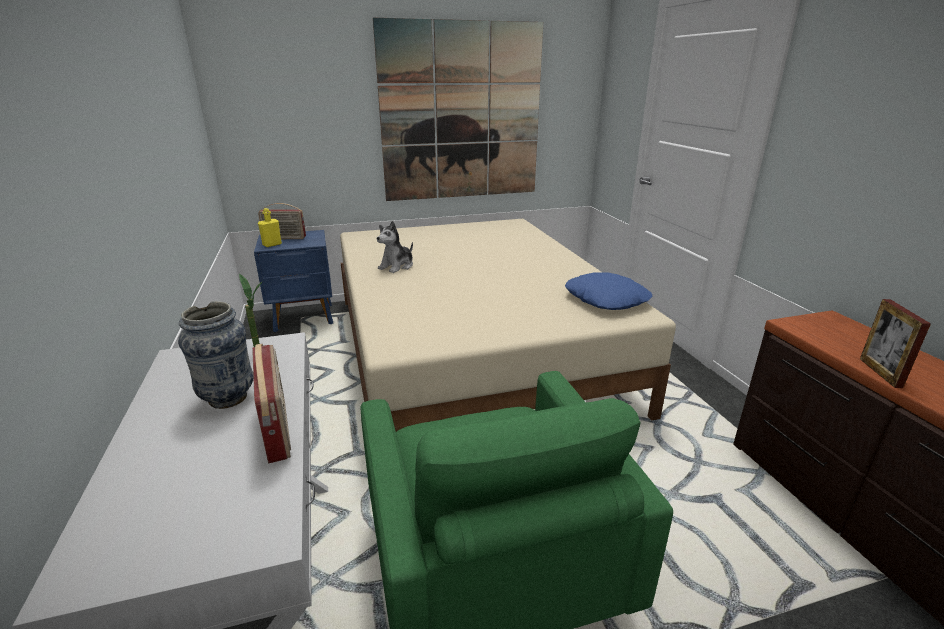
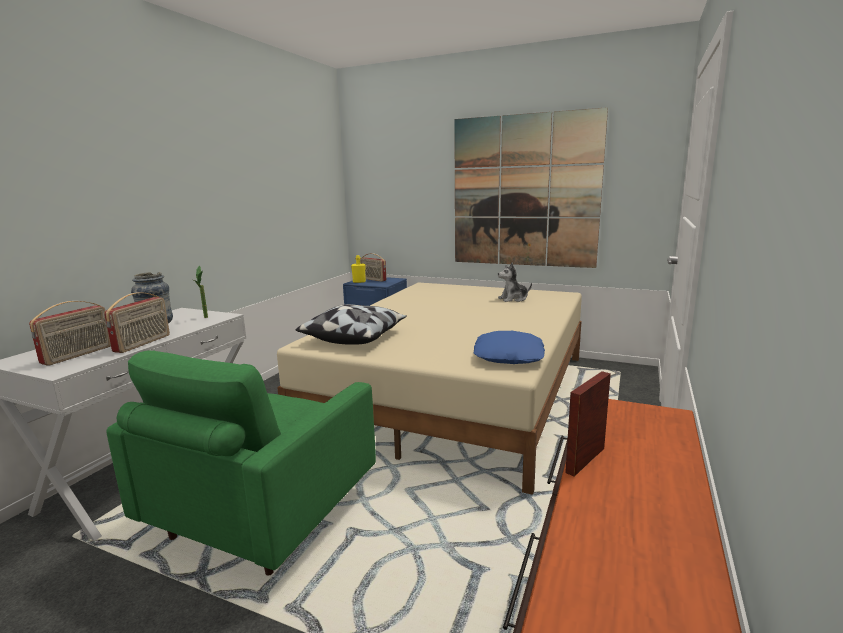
camera: 40 degrees right, 10 degrees down
(211, 497) = (78, 355): none -> radio
(397, 266) = (406, 306): plush toy -> plush toy (513, 299)
(429, 321) = (354, 337): none -> pillow

